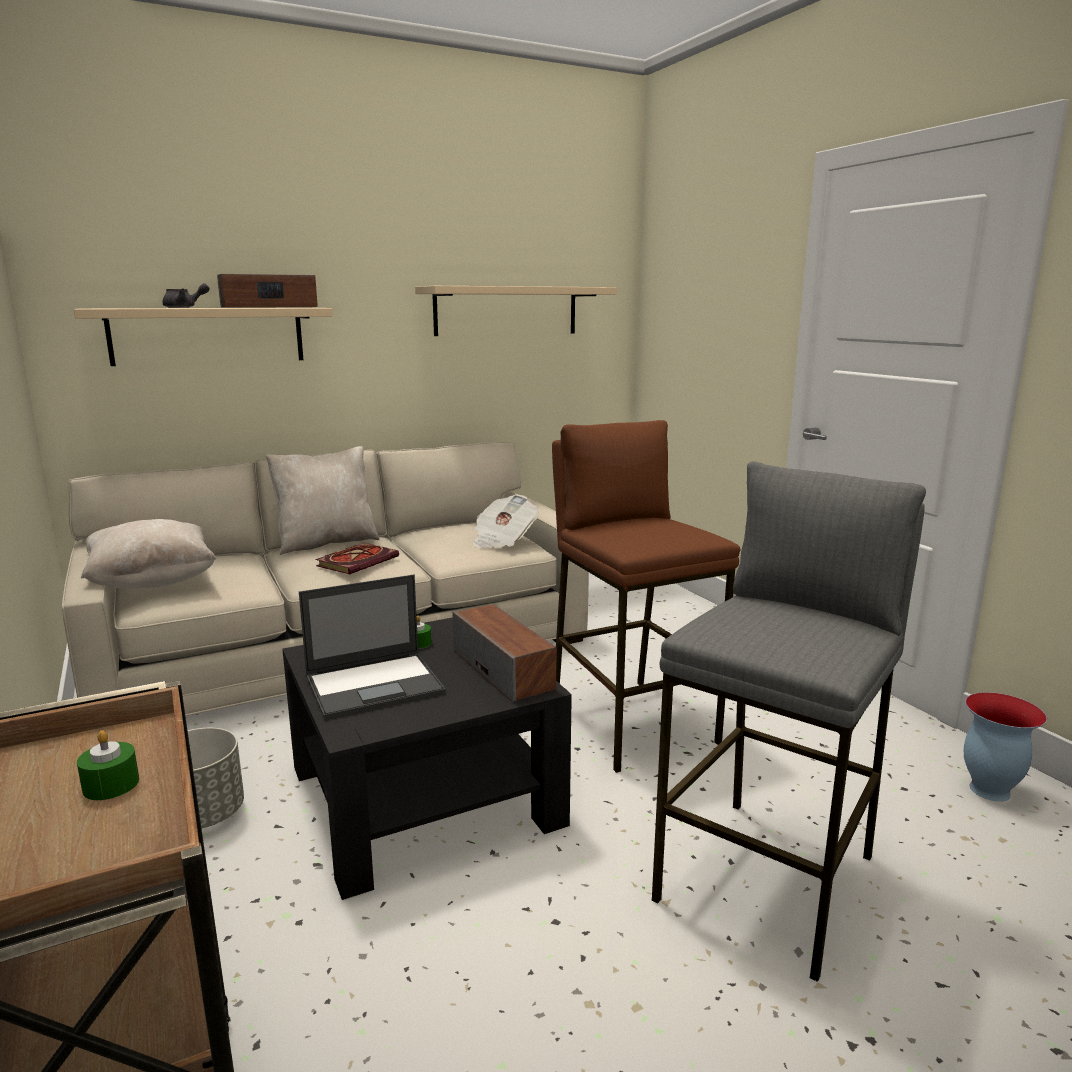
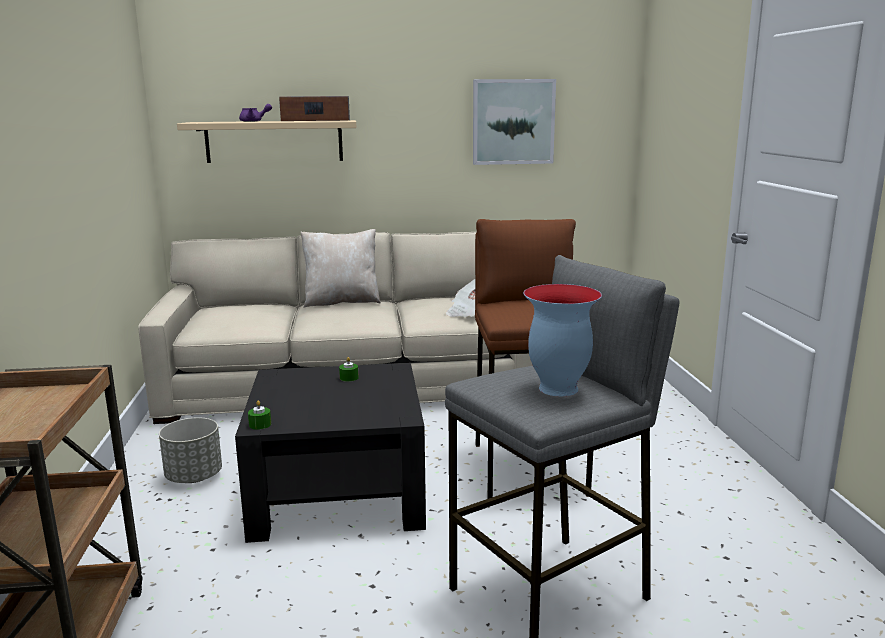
camera: 20 degrees right, 0 degrees up
(111, 784) = (41, 412): green candle -> green candle (260, 424)
(153, 582) = (209, 318): beige pillow -> none
(184, 307) = (254, 121): grey teapot -> purple teapot
(358, 561) = (352, 317): book -> none
(376, 685) = (297, 400): laptop -> none
(503, 669) = (391, 403): speaker -> none
(506, 311) = (513, 122): beige shelf -> picture
(988, 790) = (808, 574): vase -> vase (557, 388)

